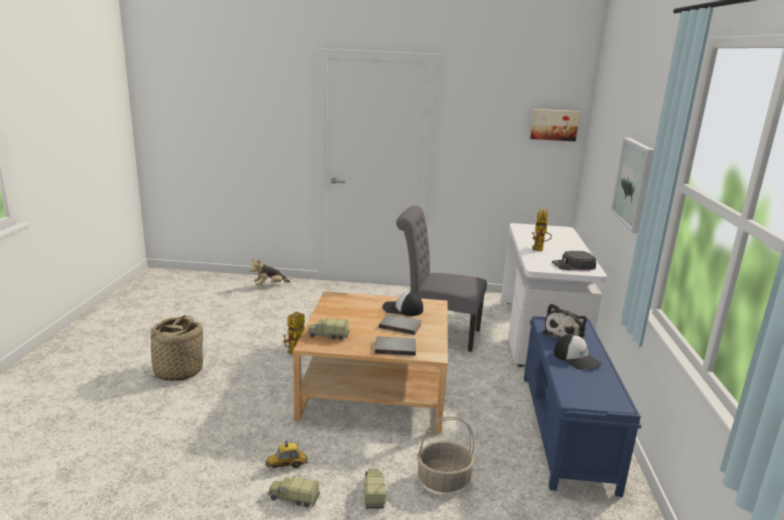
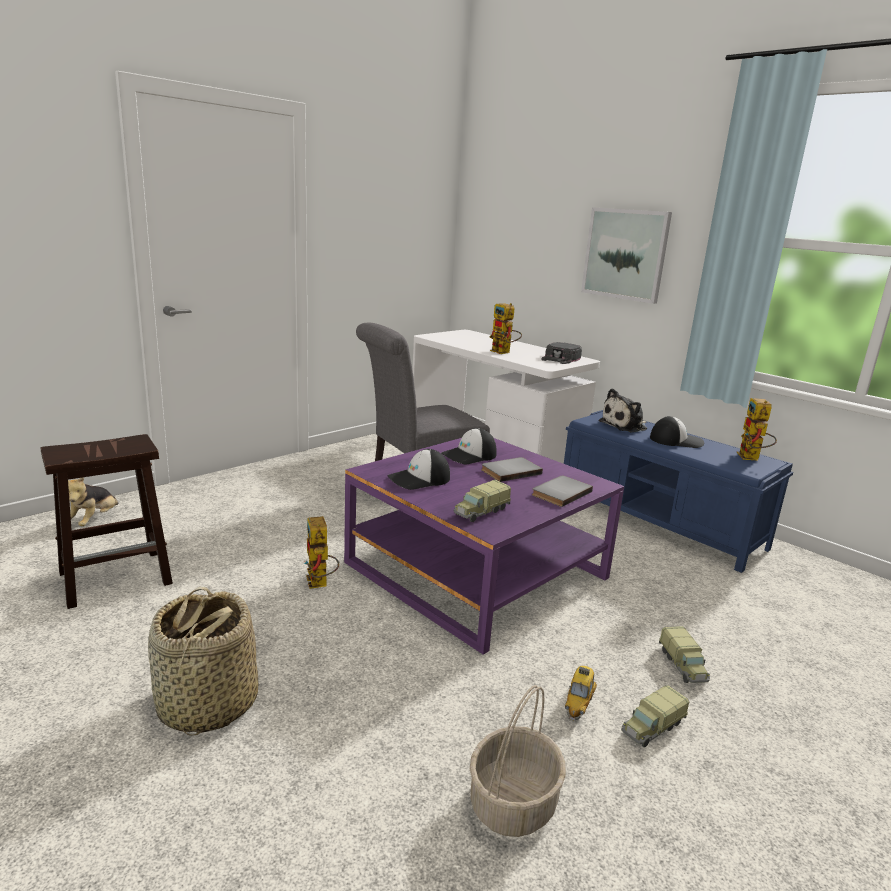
camera: 50 degrees left, 0 degrees up
(236, 312) = (117, 577): none -> brown stool
(343, 309) = (419, 479): none -> cap
(374, 493) = (683, 665): toy truck -> toy truck turned 135 degrees counterclockwise
(375, 386) = (477, 570): beige coffee table -> purple coffee table
(444, 479) = (689, 614): basket -> basket (512, 802)
(554, 124) = (429, 208): picture -> none
(565, 334) = (625, 426): plush toy -> plush toy turned 75 degrees clockwise
(606, 395) = (751, 458): none -> toy robot

